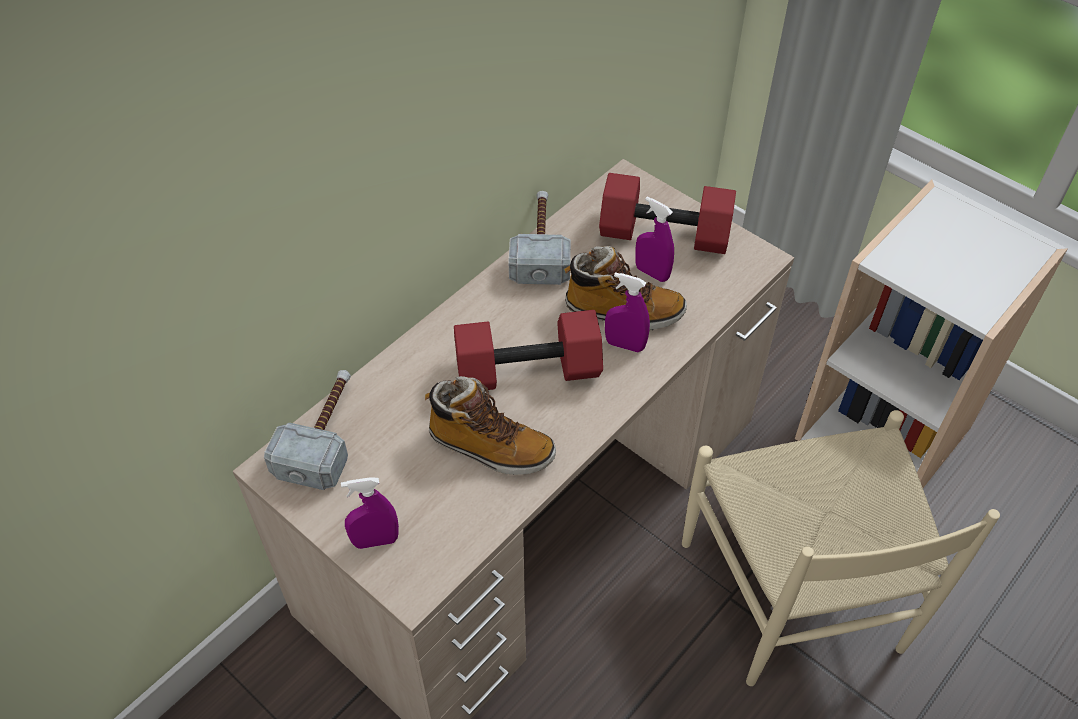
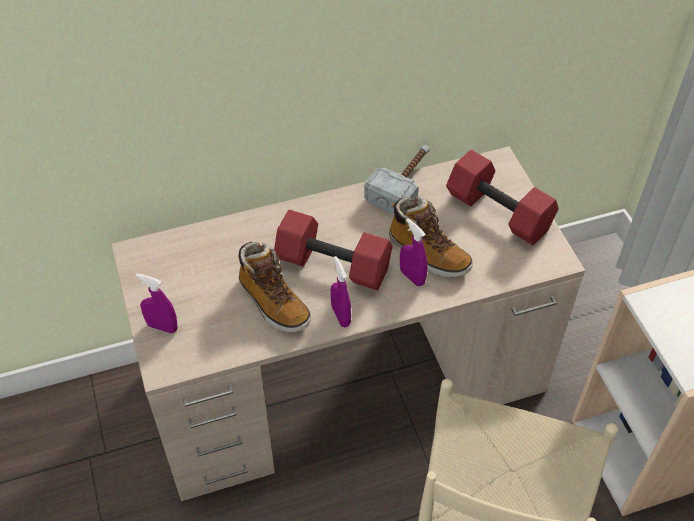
camera: 30 degrees right, 0 degrees up
(324, 434) = (178, 246): hammer -> none
(652, 273) = (468, 236): purple spray bottle -> purple spray bottle (340, 316)

